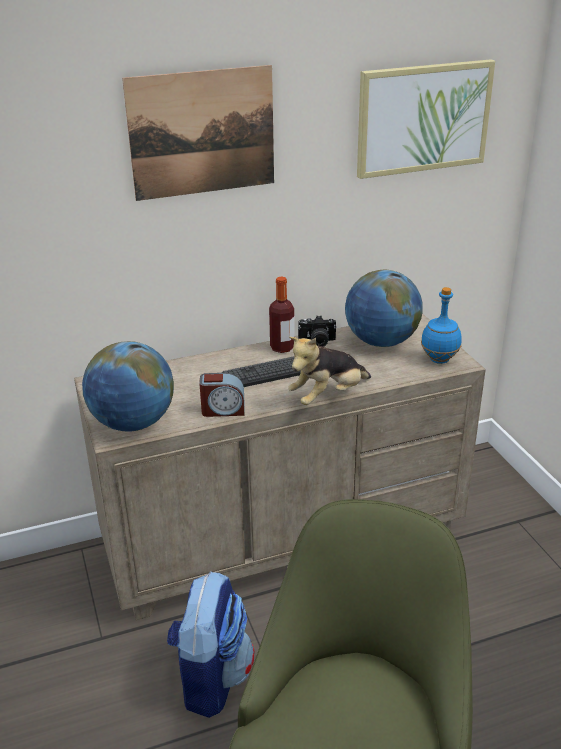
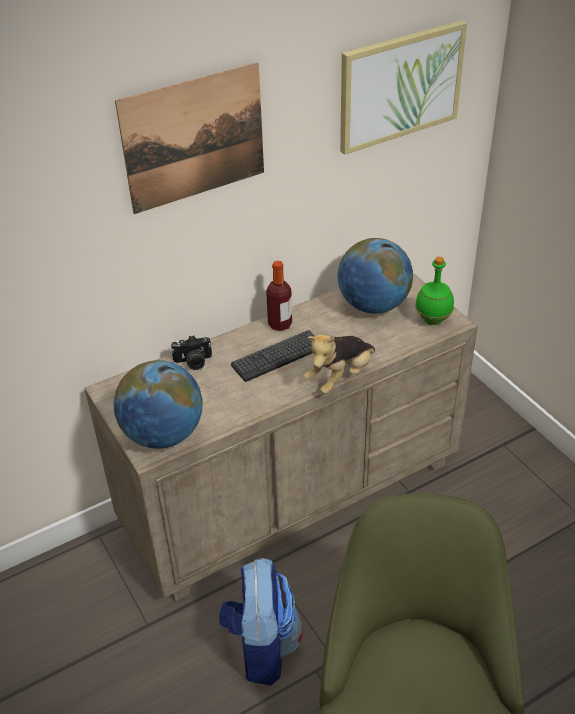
camera: 10 degrees left, 10 degrees up
(223, 410) = (245, 407): alarm clock -> none
(317, 342) = (312, 313): camera -> camera (193, 362)
(439, 359) = (432, 320): blue bottle -> green bottle

